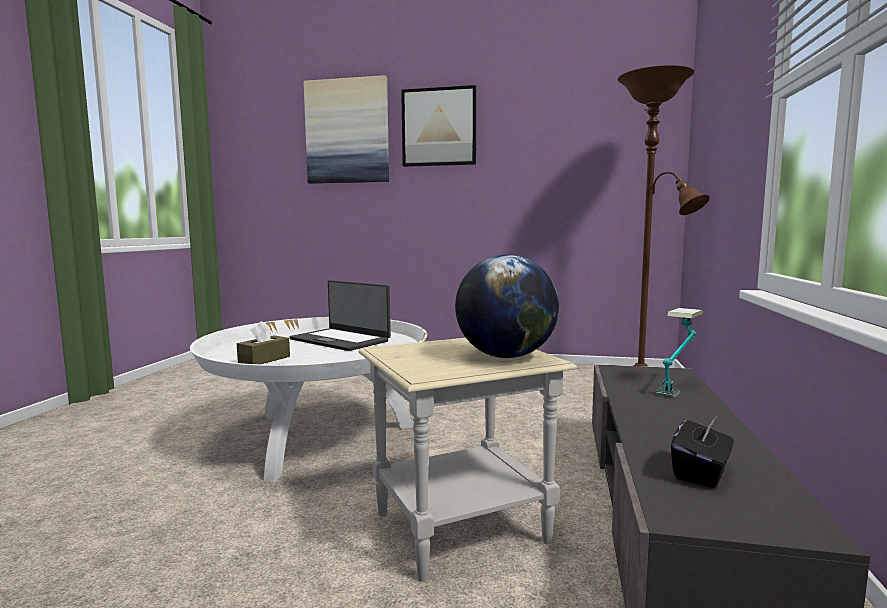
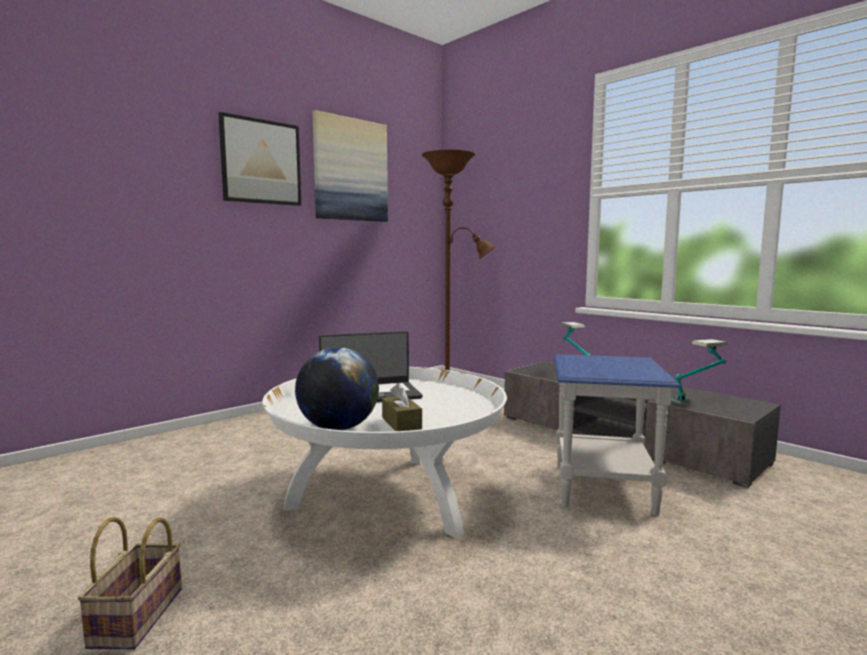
camera: 55 degrees left, 0 degrees up
(112, 430) = (138, 618): none -> basket
(347, 132) = (145, 148): picture -> picture (350, 170)
(459, 528) = (603, 489): beige side table -> blue side table
(506, 356) = (627, 362): globe -> globe (338, 428)
(701, 473) = (698, 400): black tissue box -> table lamp

